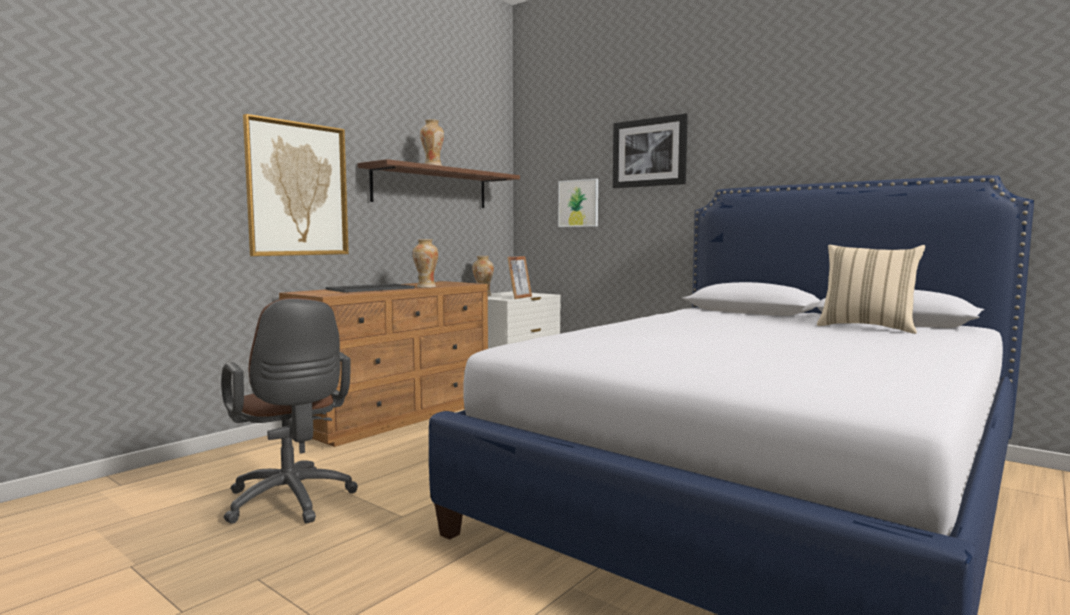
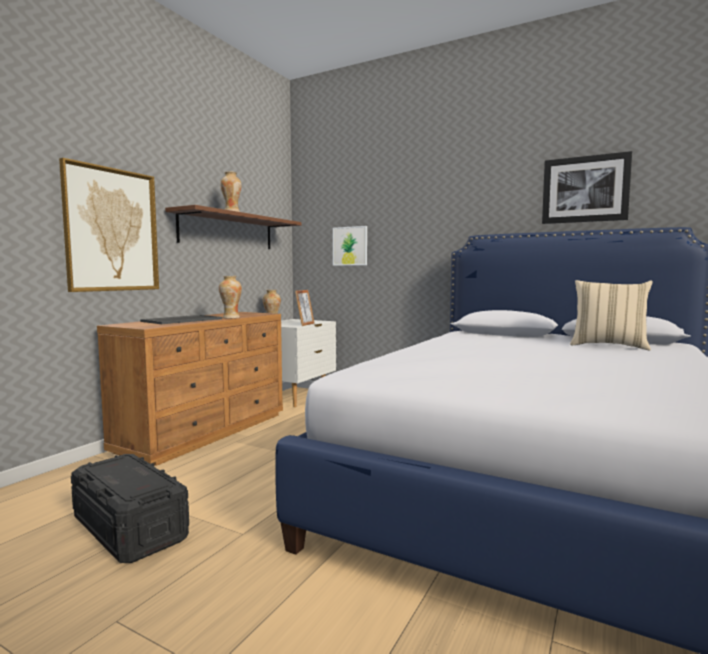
camera: 10 degrees left, 0 degrees up
(291, 502) = (129, 528): brown office chair -> black storage box
(649, 152) = (410, 205): picture -> picture (585, 189)

